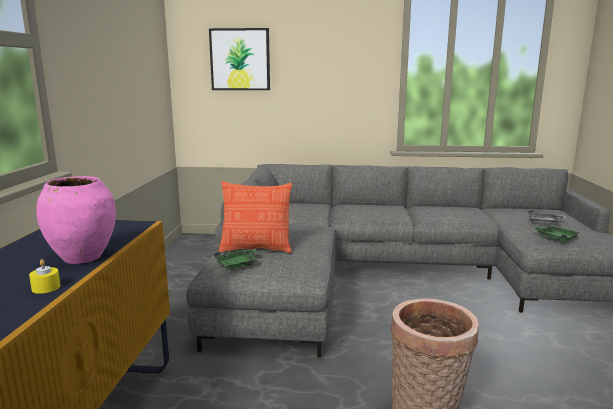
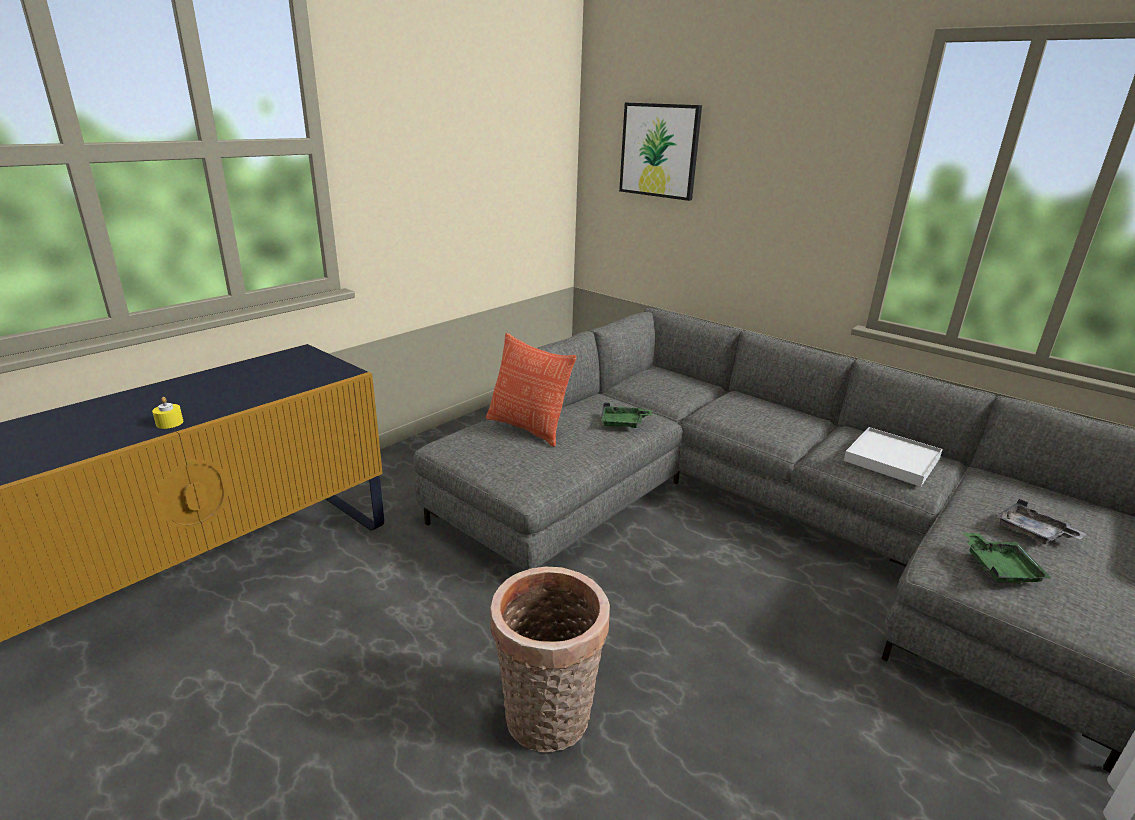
camera: 35 degrees right, 10 degrees up
(82, 258) = (241, 399): pink vase -> none
(237, 265) = (478, 442): green tray -> green tray (623, 423)
(456, 212) = (891, 459): none -> white tray

